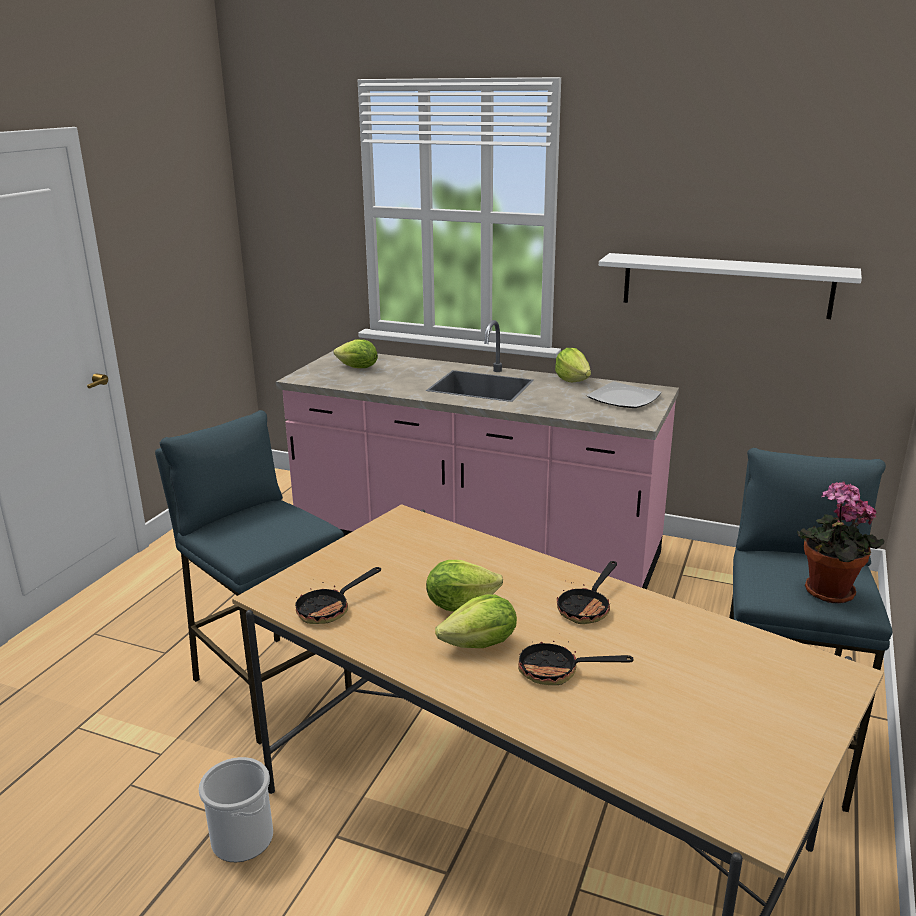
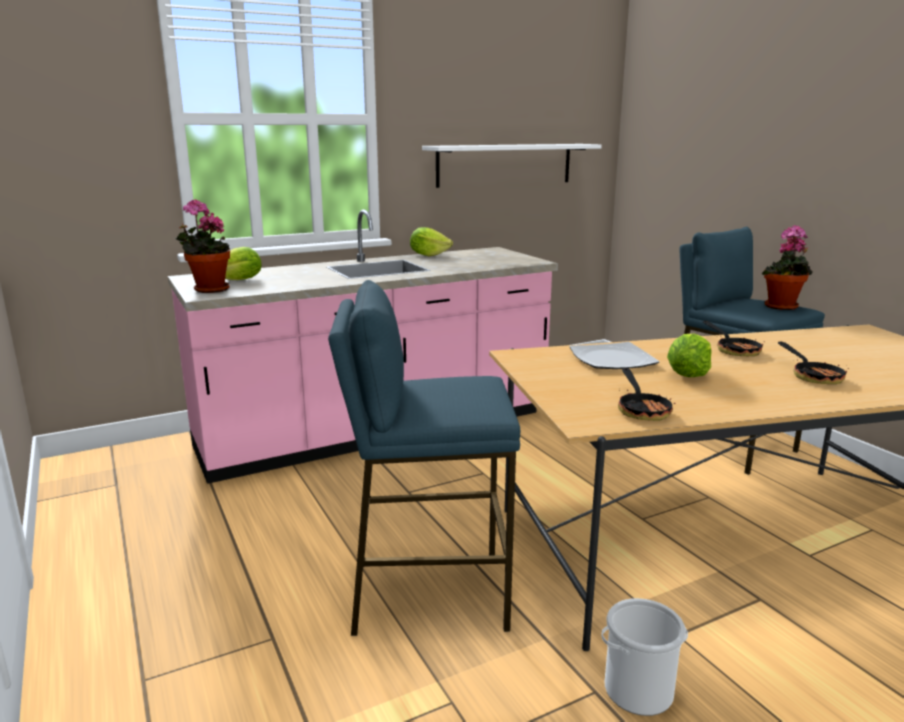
camera: 50 degrees left, 5 degrees down
(316, 373) = (208, 290): none -> potted plant
(480, 644) = (755, 383): lettuce -> none
(557, 672) = (813, 376): frying pan -> frying pan turned 60 degrees counterclockwise
(623, 398) = (489, 256): plate -> plate (612, 360)

